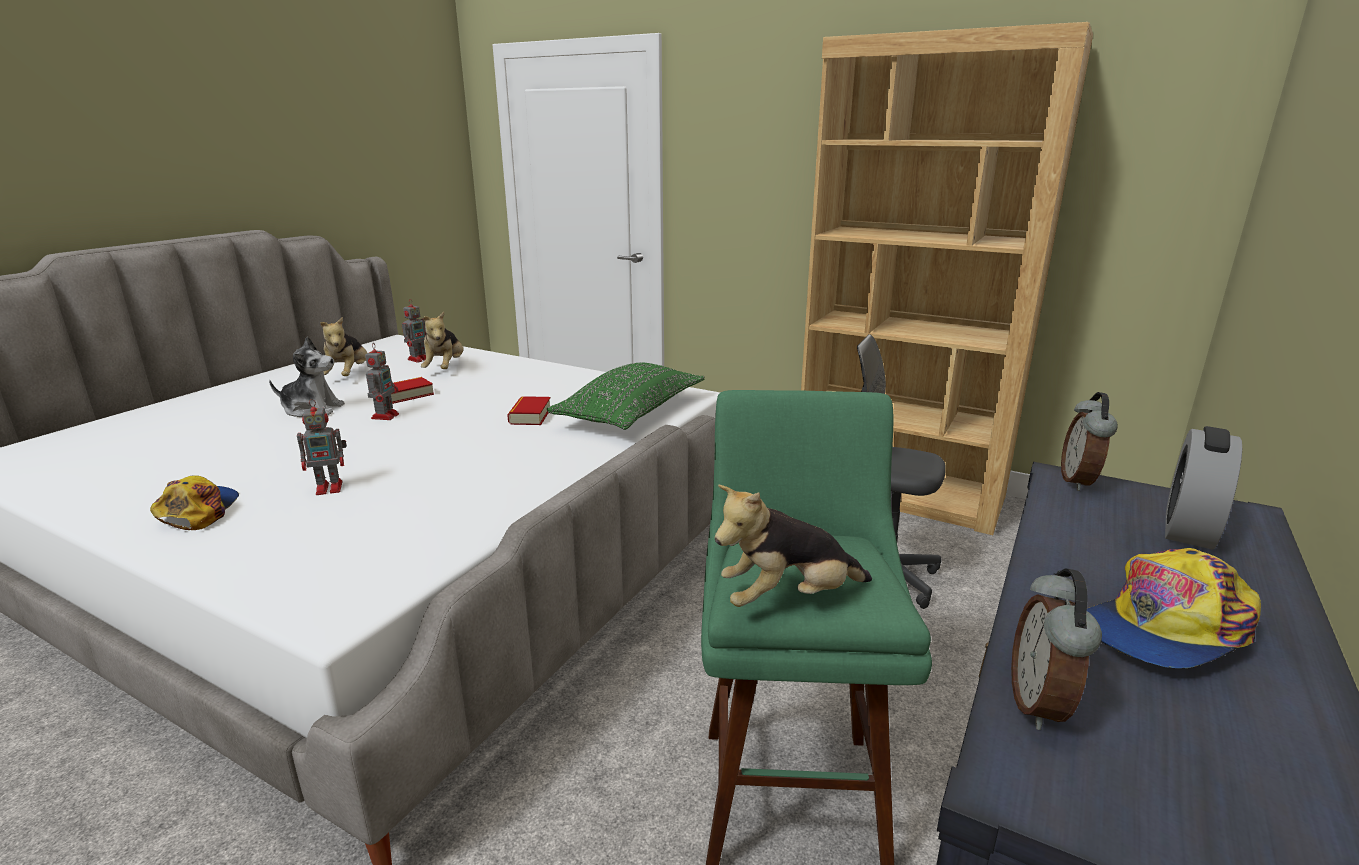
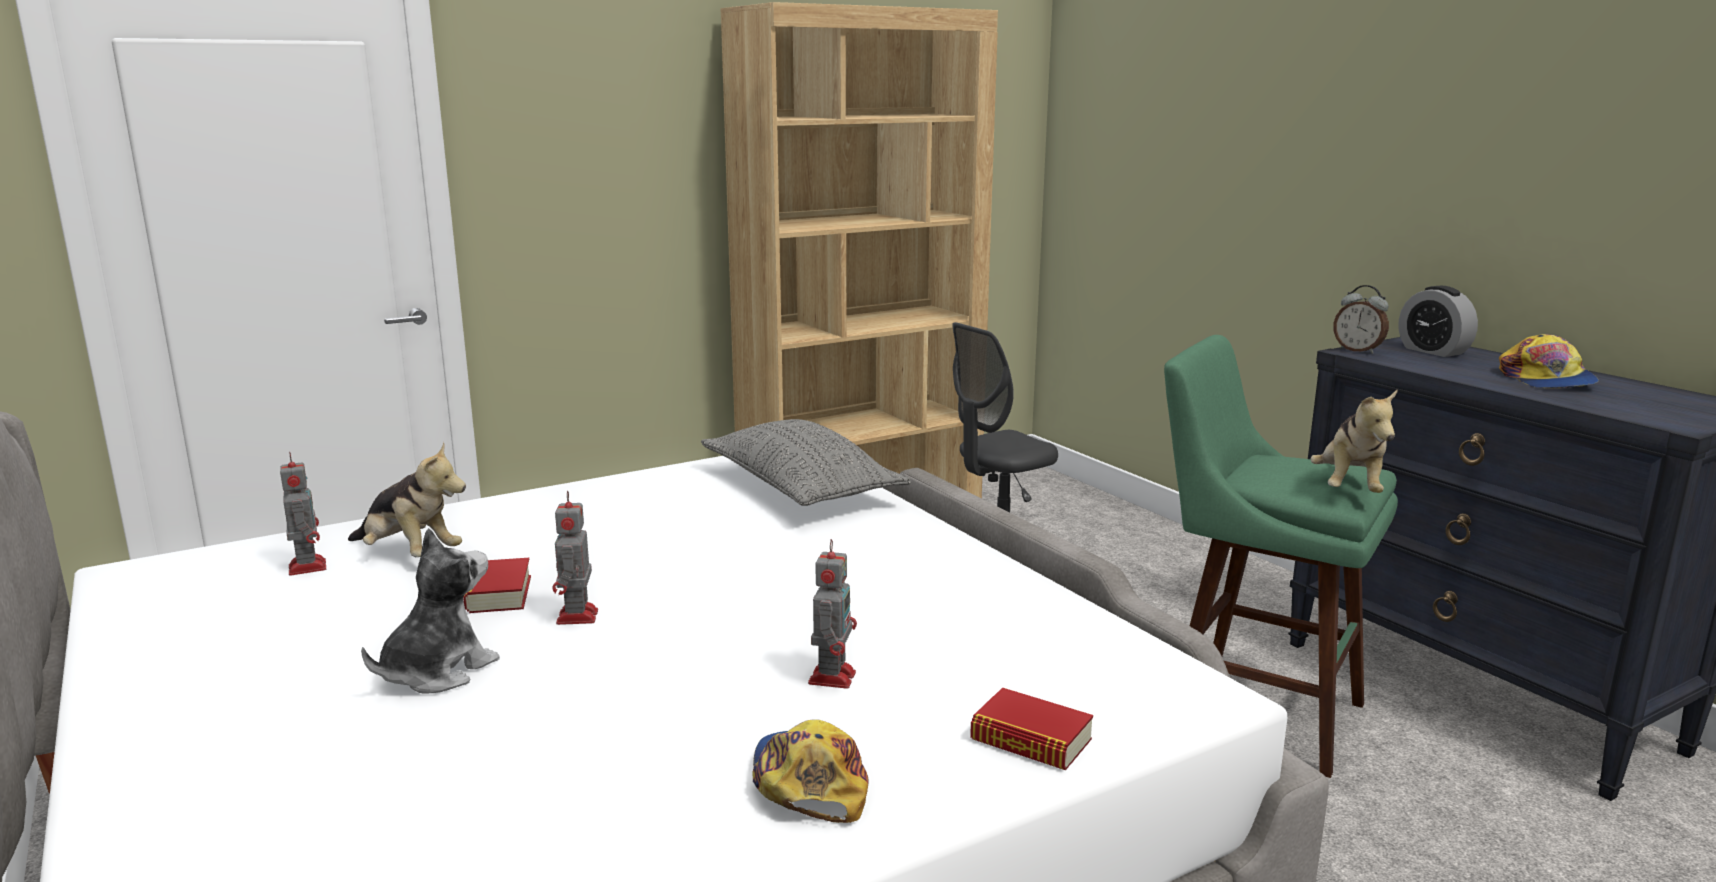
camera: 60 degrees left, 5 degrees down
(197, 511) = (809, 781): cap -> cap turned 60 degrees clockwise
(349, 375) = (285, 629): plush toy -> none
(386, 416) = (577, 618): toy robot -> toy robot turned 135 degrees counterclockwise
(530, 416) = (729, 534): book -> book (1031, 740)
(631, 413) = (801, 488): green pillow -> grey pillow
(1040, 704) = (1618, 410): alarm clock -> none

